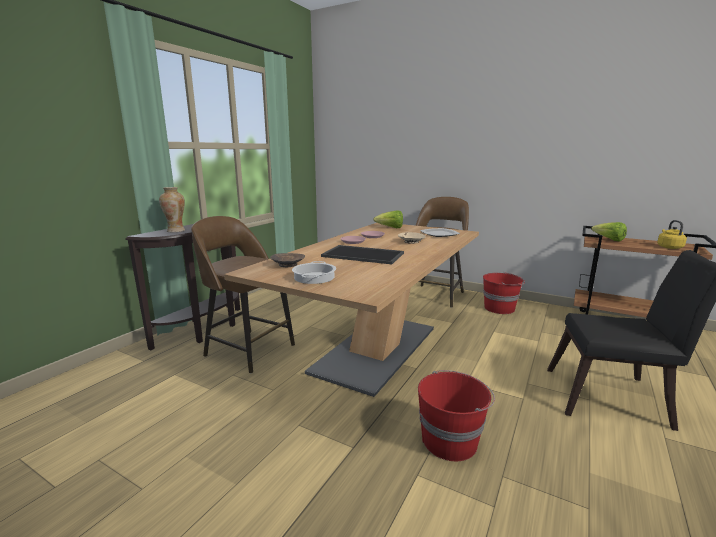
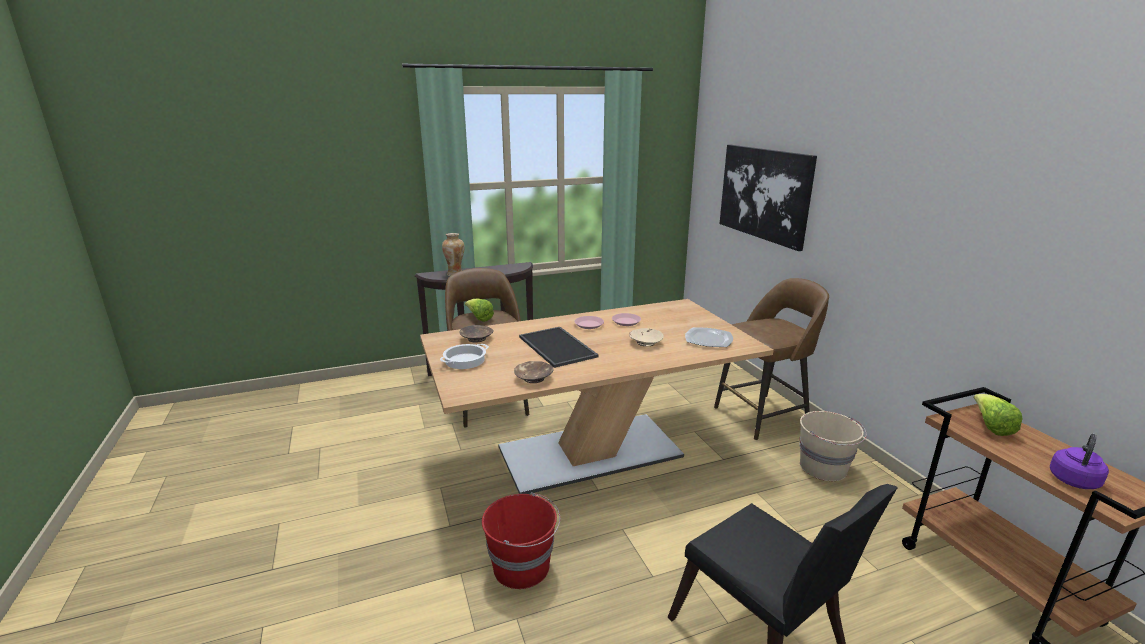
camera: 40 degrees right, 5 degrees up
(390, 228) = (675, 313): lettuce -> lettuce (479, 318)
(392, 148) = (764, 193): none -> picture
(394, 272) = (534, 378): none -> brown bowl
(500, 308) = (824, 468): red bucket -> beige bucket
(669, 247) = (1074, 479): yellow kettle -> purple kettle

